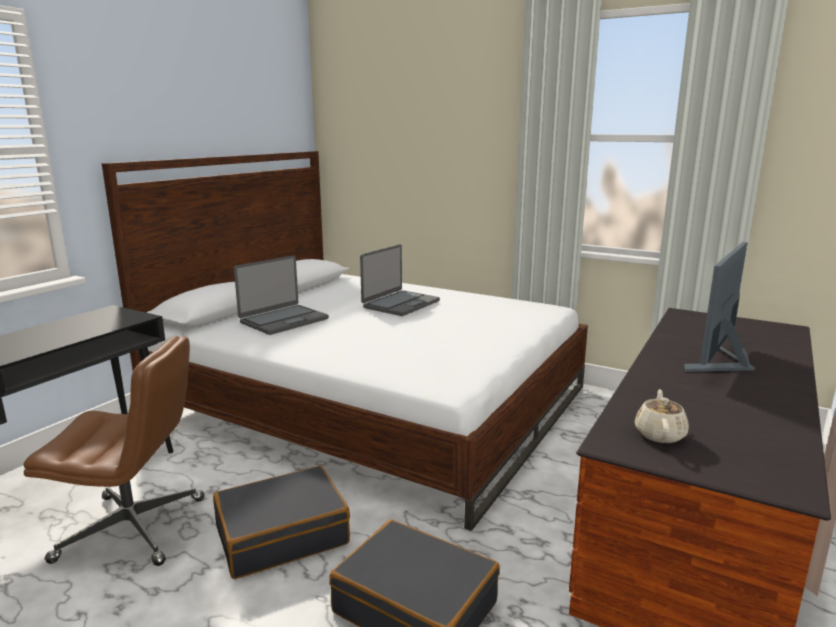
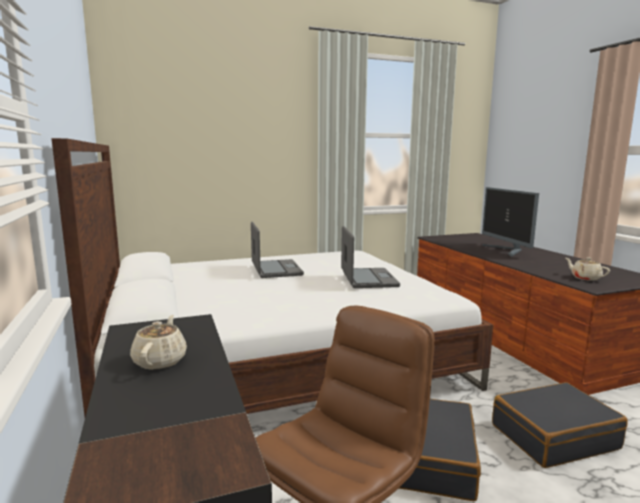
camera: 50 degrees left, 5 degrees down
(59, 331) = (160, 360): none -> beige teapot
(283, 320) = (231, 302): laptop -> laptop (368, 279)

